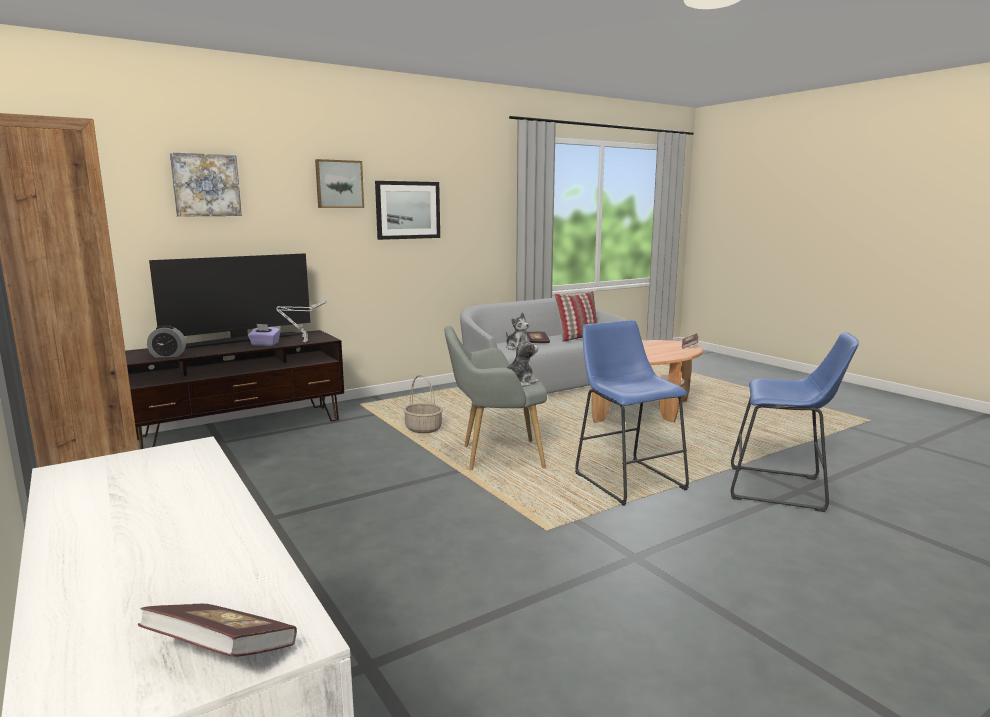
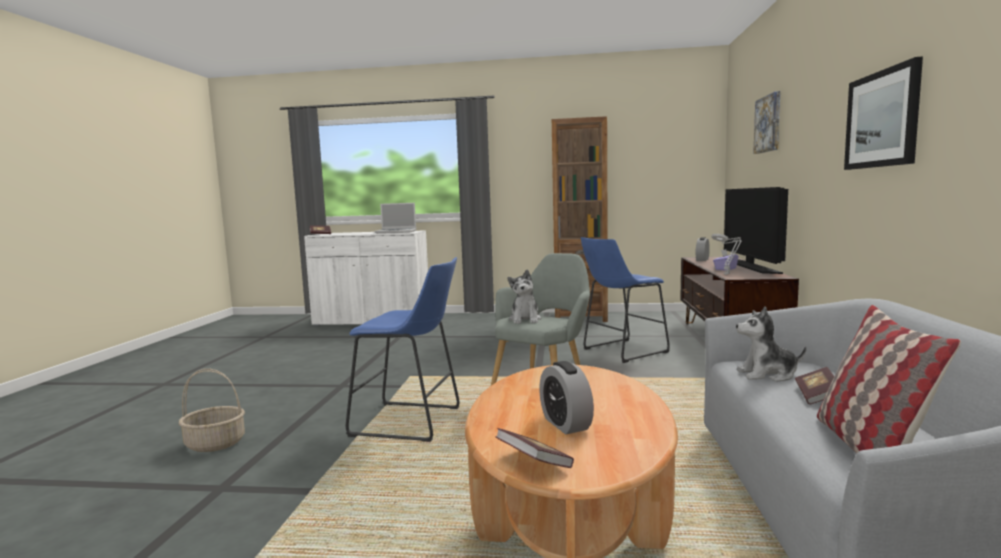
camera: 130 degrees right, 5 degrees down
(146, 478) = (396, 232): none -> laptop
(339, 184) = (828, 98): picture -> none
(423, 429) = (661, 387): basket -> basket (216, 443)
(657, 348) = (565, 424): none -> alarm clock
(782, 490) = (244, 479): blue stool -> blue stool (621, 351)

